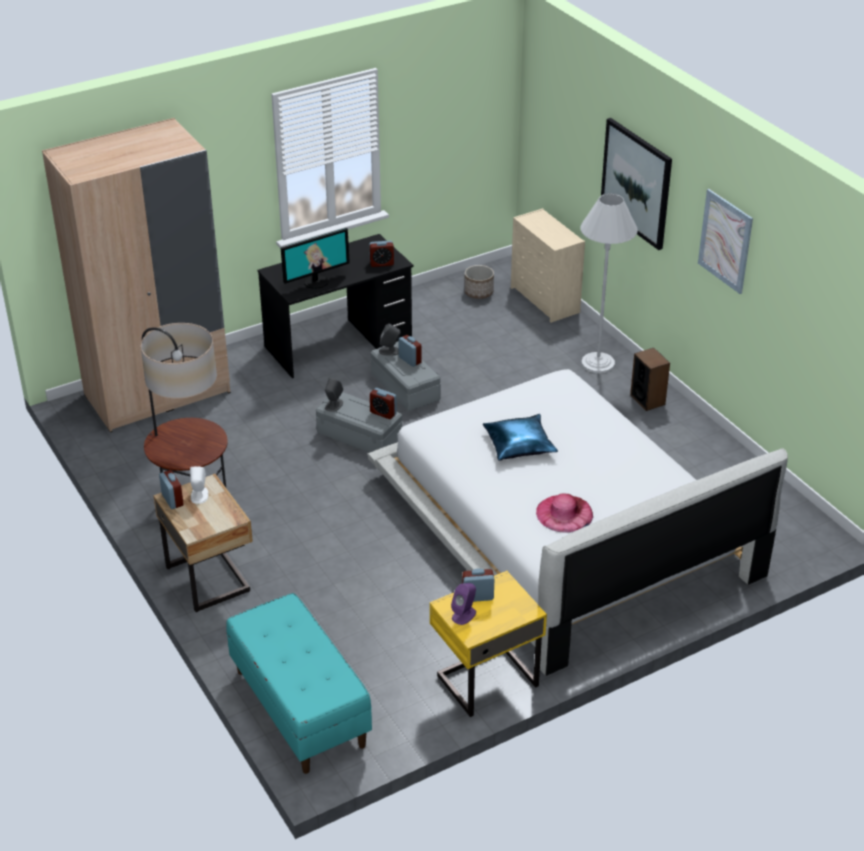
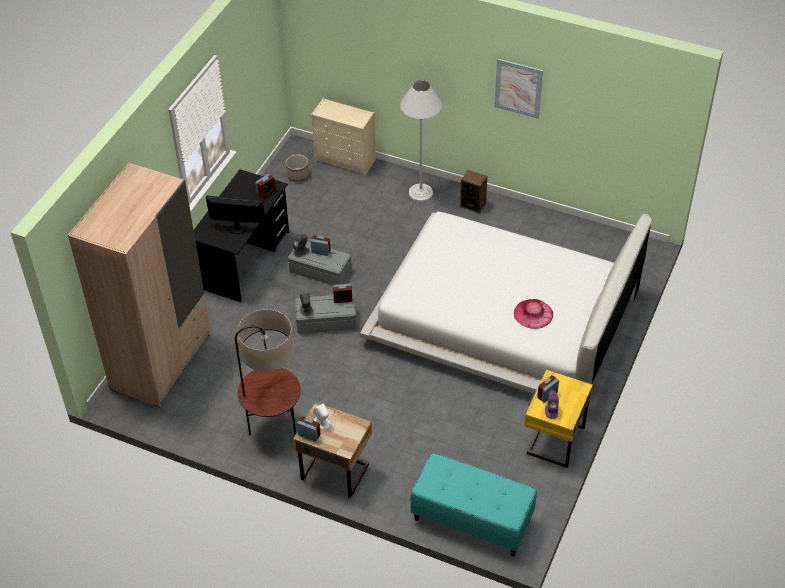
camera: 35 degrees left, 10 degrees up
(316, 282) = (238, 228): monitor -> monitor turned 105 degrees counterclockwise
(519, 444) = (464, 281): blue pillow -> none
(636, 183) = (422, 65): picture -> none

